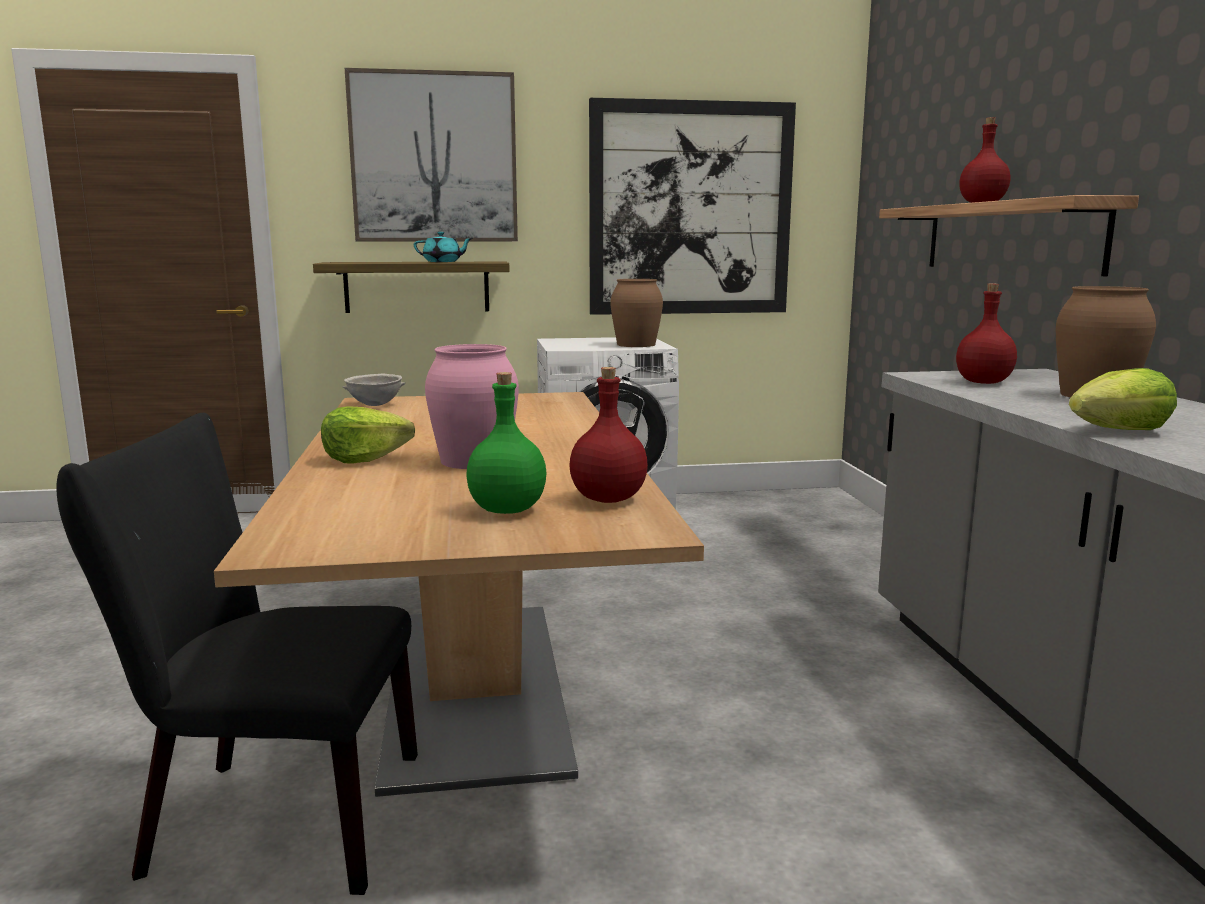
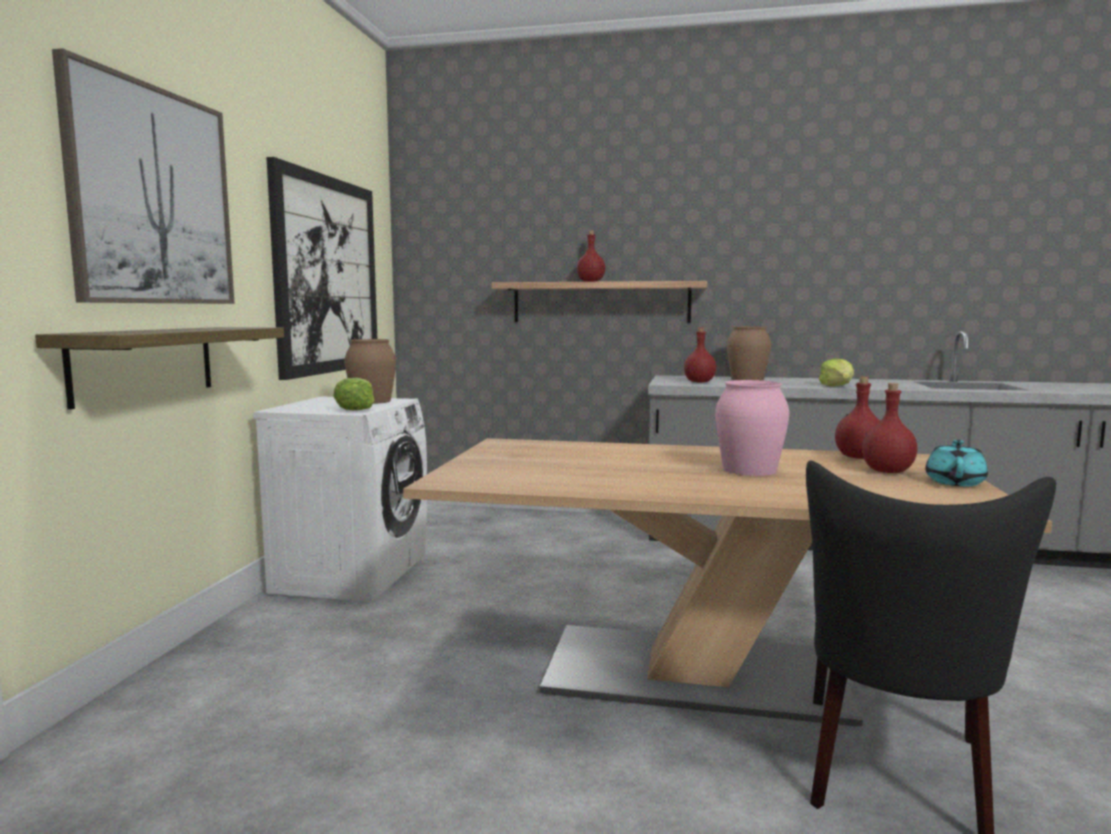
camera: 70 degrees left, 5 degrees down
(364, 459) = (734, 489): lettuce -> lettuce (355, 408)
(375, 405) = (476, 480): grey bowl -> none
(443, 262) = (209, 328): turquoise teapot -> turquoise teapot (955, 482)
(508, 509) = (886, 471): green bottle -> red bottle

